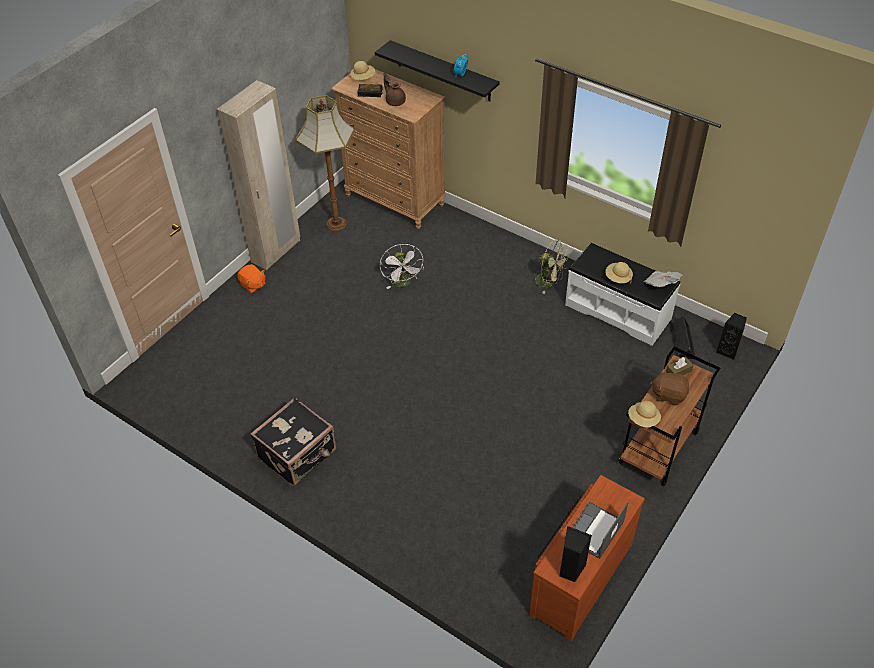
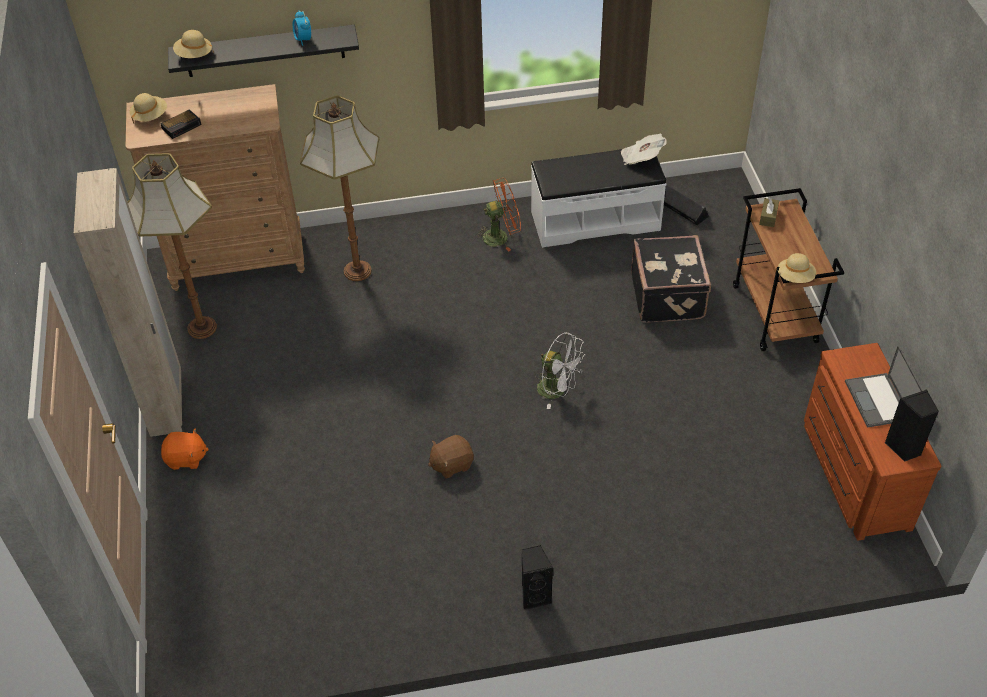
camera: 45 degrees left, 0 degrees up
(298, 455) = (472, 586): black suitcase -> black suitcase (668, 296)
(395, 101) = (225, 119): brown teapot -> none
(403, 283) = (358, 337): white fan -> white fan (557, 390)
(446, 247) = (357, 272): none -> floor lamp
(549, 282) = (501, 236): green fan -> orange fan
(618, 278) = (598, 177): beige hat -> beige hat (194, 55)
(668, 394) = (786, 242): brown plush toy -> brown plush toy (451, 464)
(728, 351) = (724, 191): black speaker -> black speaker (534, 596)

